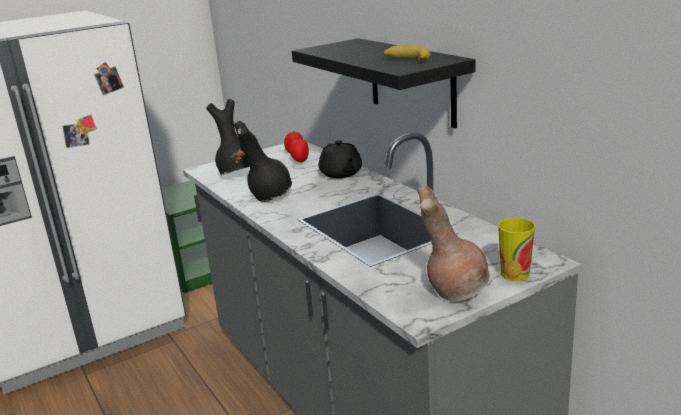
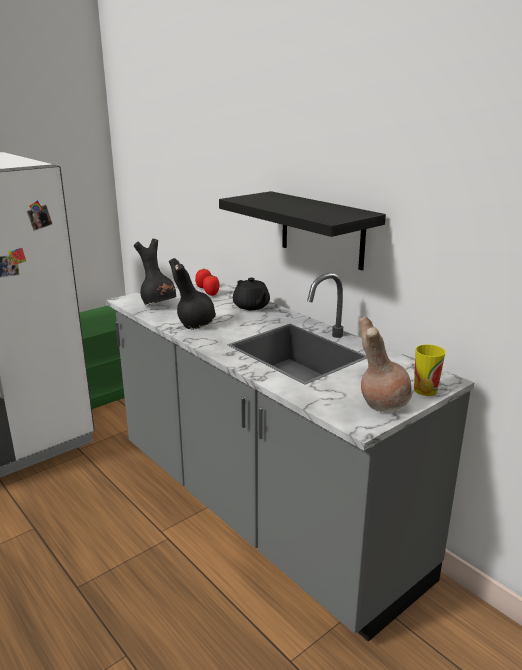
camera: 10 degrees left, 0 degrees up
(406, 60) = (328, 212): banana -> none

